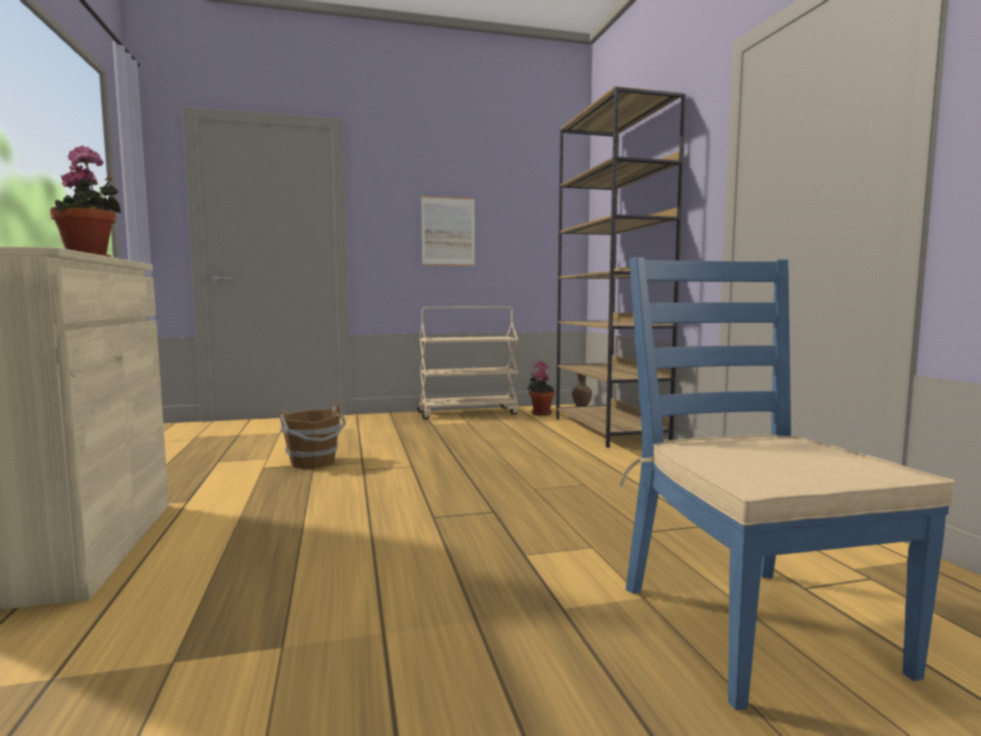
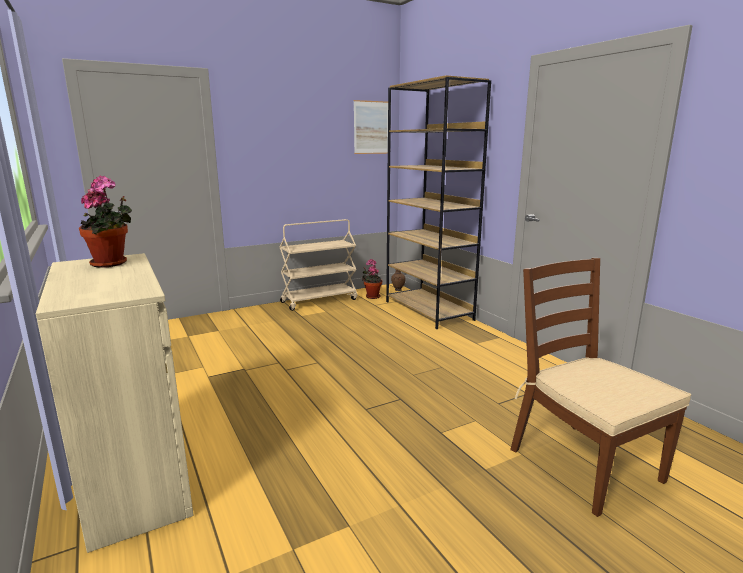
camera: 15 degrees left, 10 degrees up
(313, 462) = (242, 367): brown bucket -> none
(448, 231) = (297, 161): picture -> picture (371, 127)
(752, 626) = (583, 464): blue chair -> brown chair

